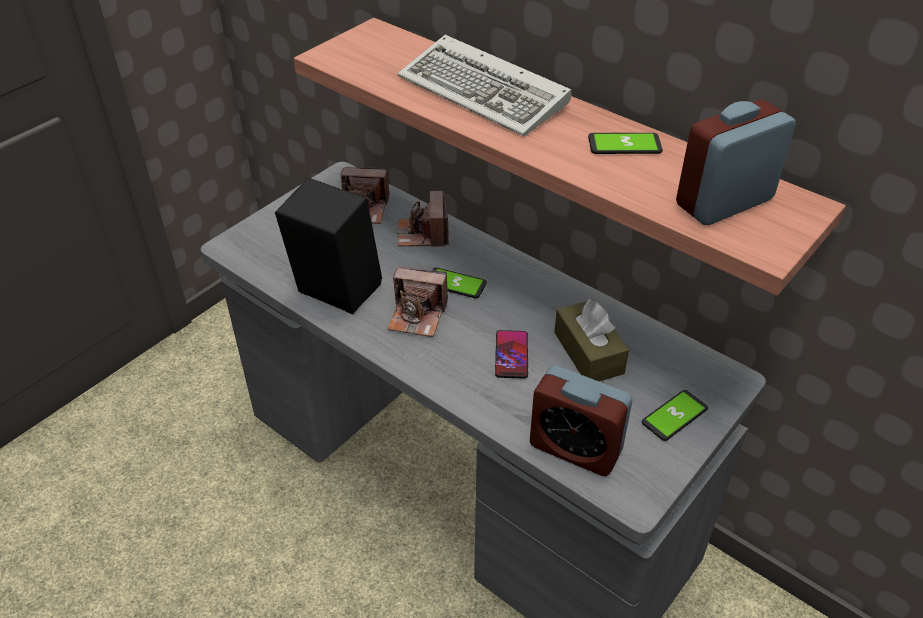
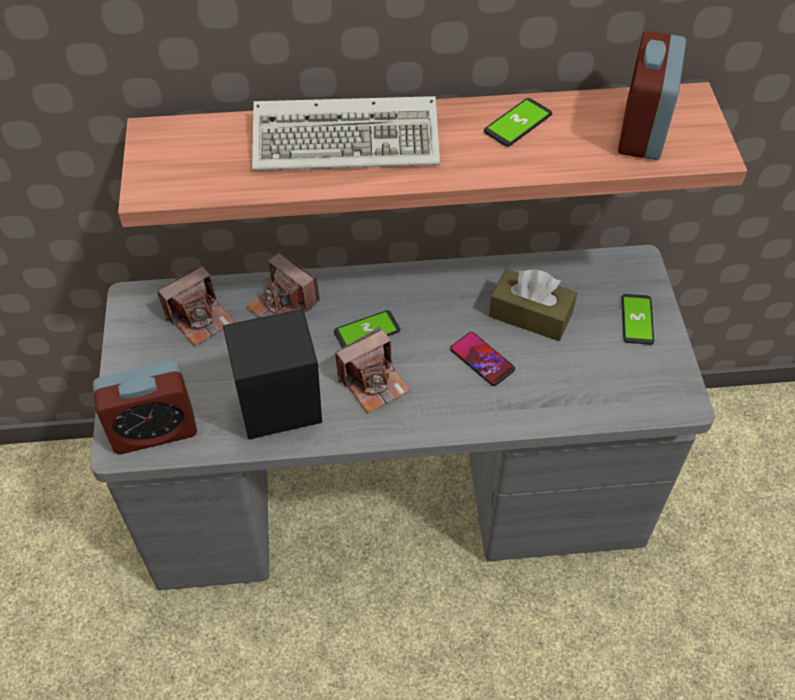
camera: 45 degrees left, 10 degrees up
(575, 448) = (608, 397): alarm clock -> alarm clock (154, 430)

